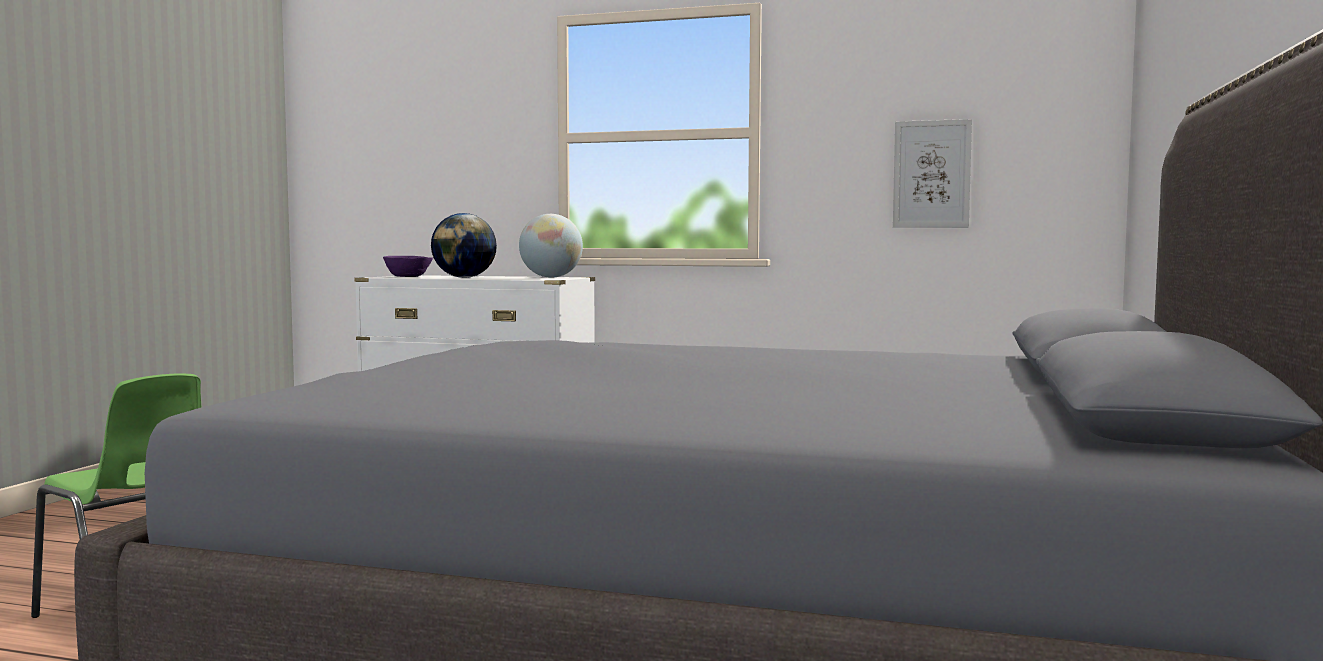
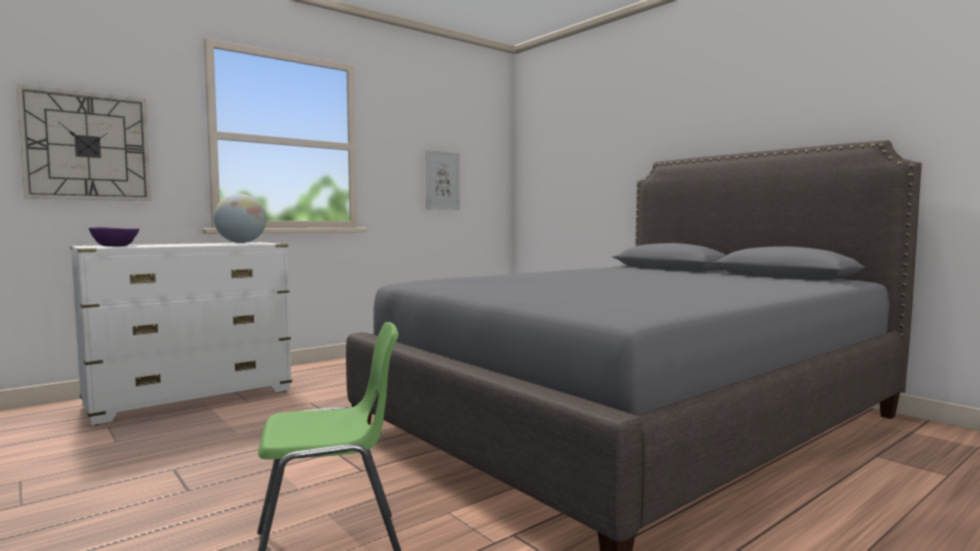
camera: 55 degrees left, 0 degrees up
(442, 166) = (87, 146): none -> wall clock
(464, 277) = (182, 245): globe -> none

